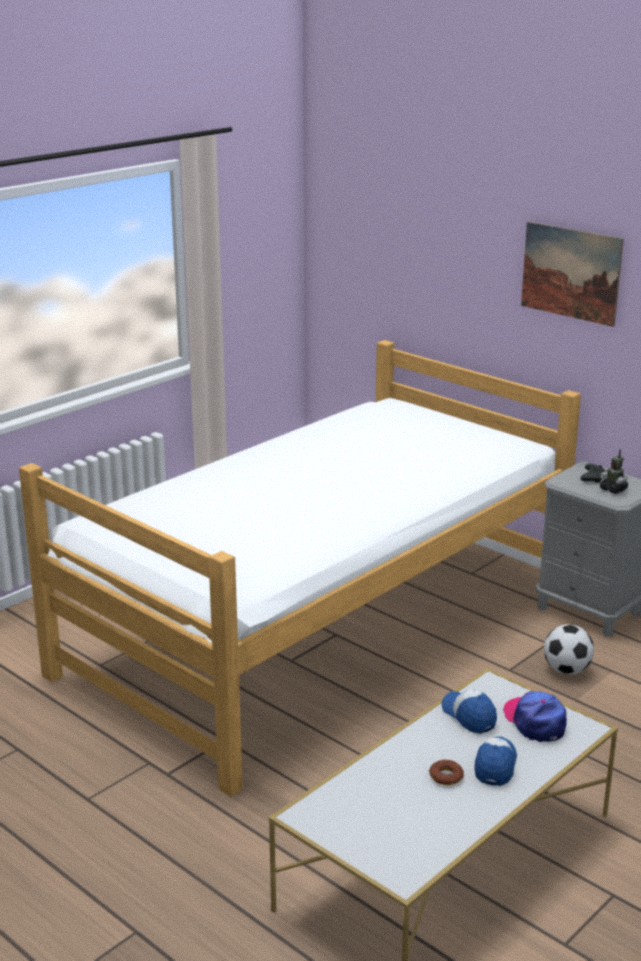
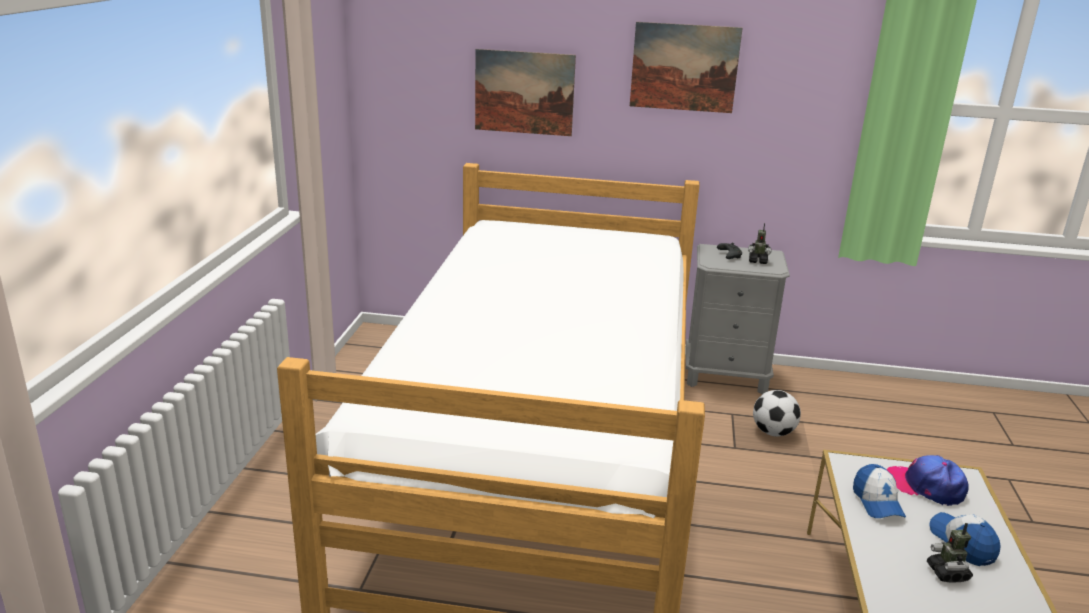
camera: 35 degrees left, 0 degrees up
(434, 279) = (524, 92): none -> picture
(446, 776) = (947, 573): donut -> toy robot
(469, 716) = (877, 502): cap -> cap turned 120 degrees counterclockwise

